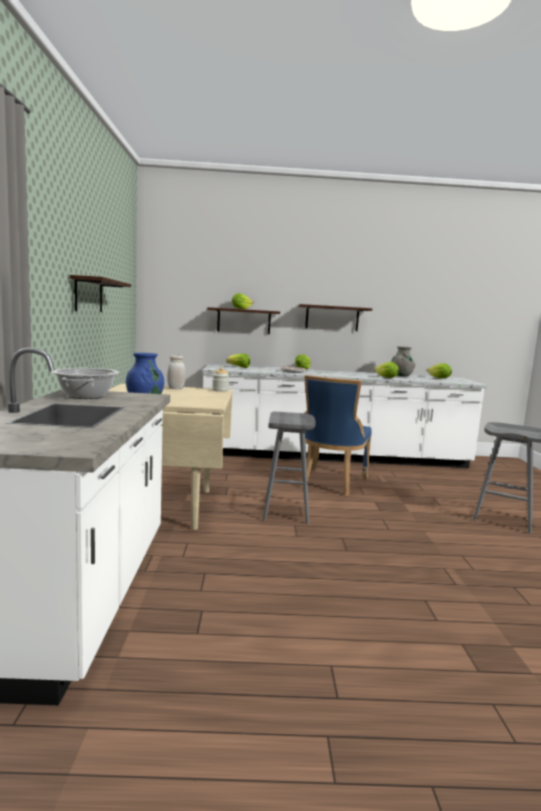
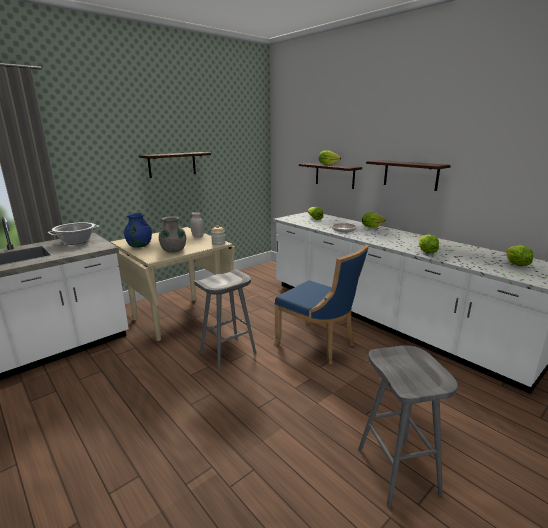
camera: 50 degrees right, 10 degrees up
(331, 482) = (318, 344): blue chair -> blue chair turned 120 degrees counterclockwise
(401, 376) = (467, 251): grey vase -> grey vase (173, 250)

